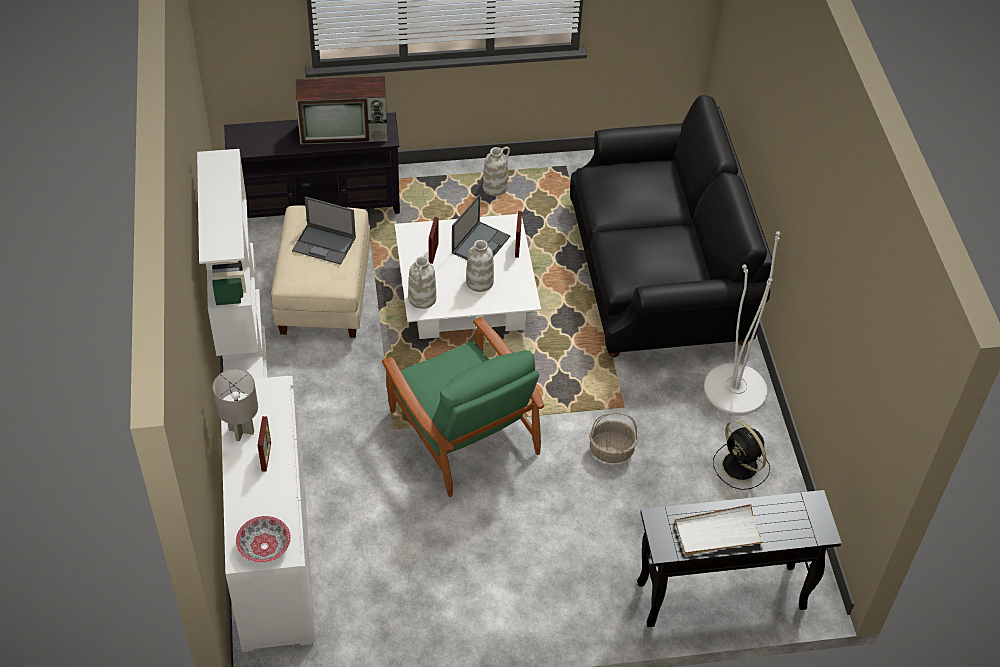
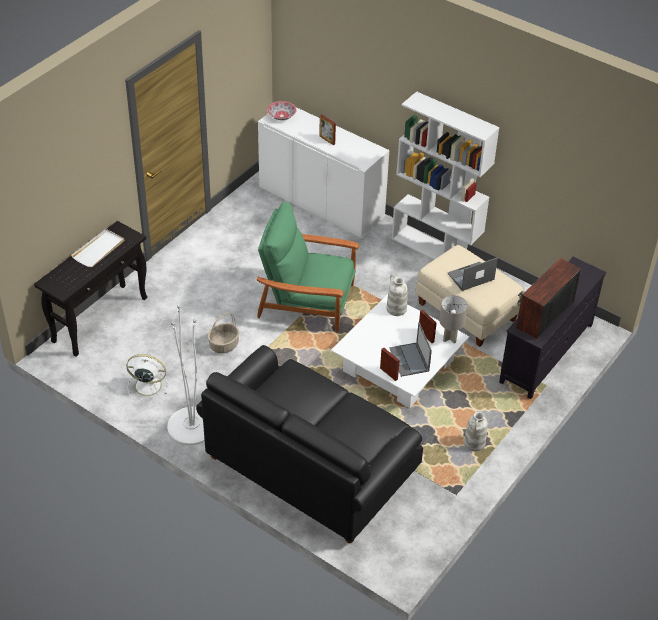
camera: 135 degrees right, 5 degrees down
(241, 431) = (351, 140): grey table lamp -> grey table lamp (450, 338)
(479, 282) = (380, 339): white vase -> none
(741, 467) = (147, 385): black fan -> white fan

